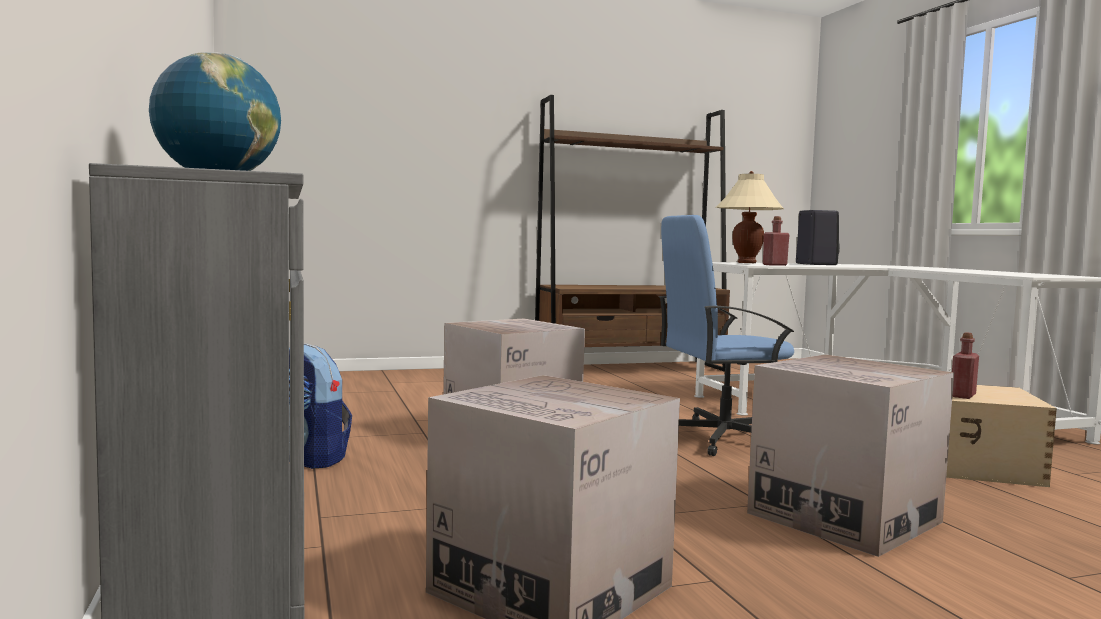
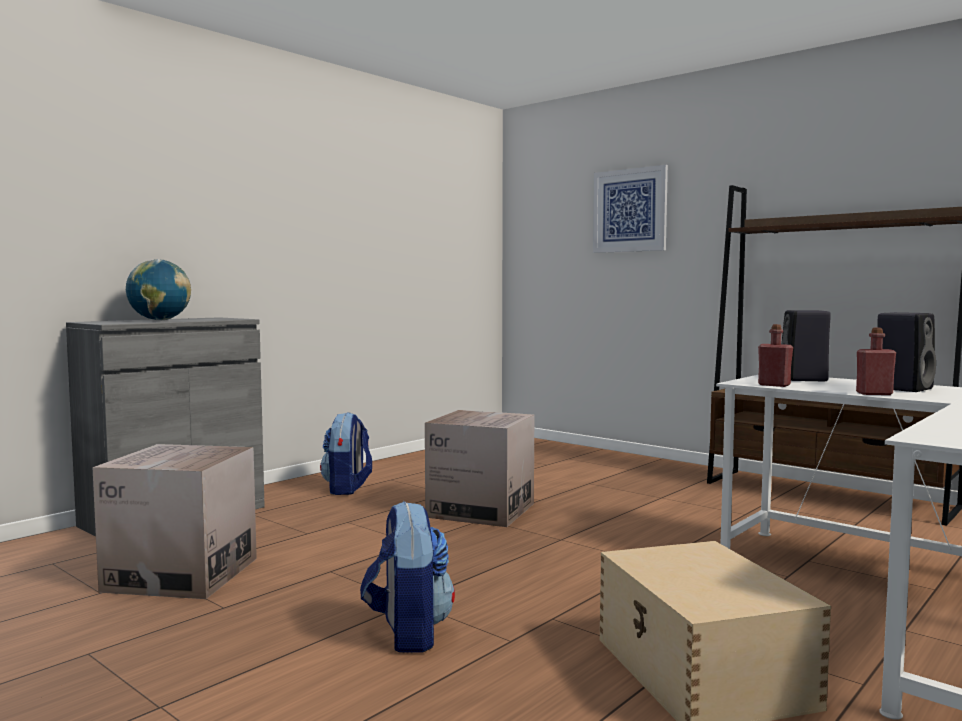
camera: 60 degrees right, 0 degrees up
(414, 102) = (629, 210): none -> picture
(721, 438) = (599, 564): blue office chair -> none
(747, 263) = (804, 379): beige table lamp -> black speaker
(844, 517) = (407, 633): cardboard box -> backpack
(963, 396) = (672, 578): red bottle -> red bottle (874, 394)

